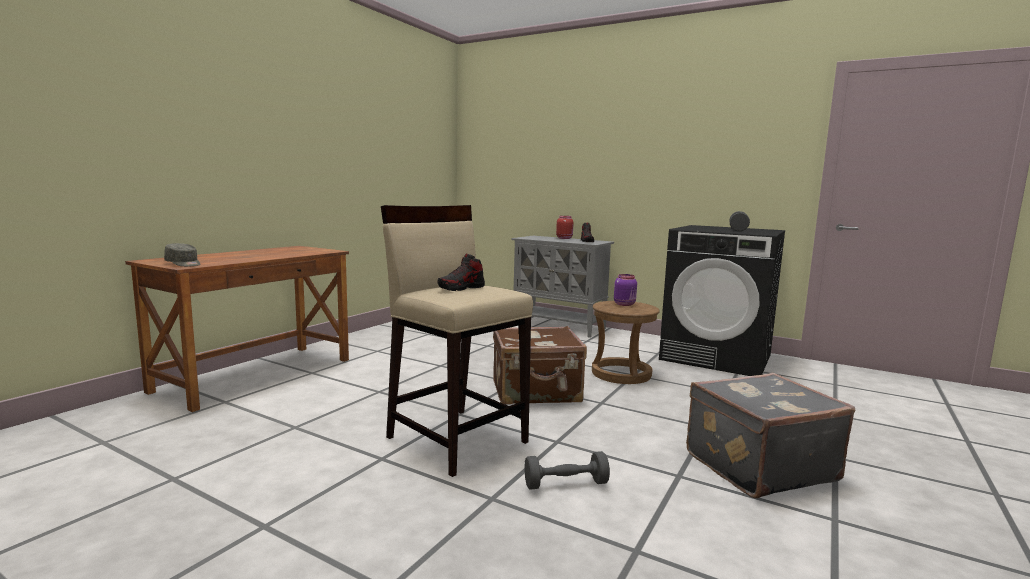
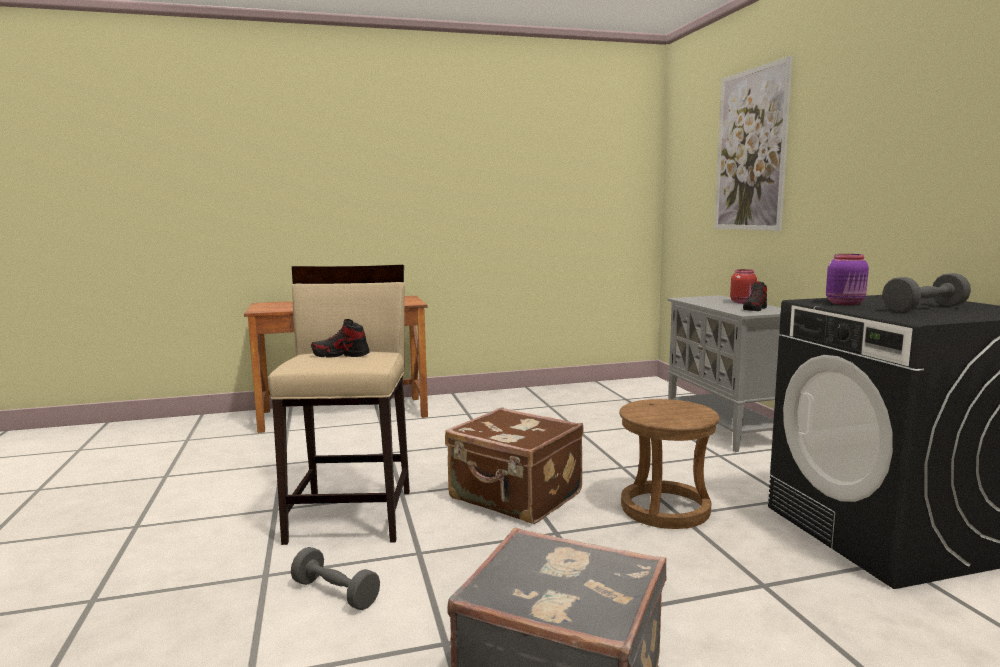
camera: 45 degrees right, 0 degrees up
(184, 264) = (266, 308): grey cap -> none
(555, 134) = (750, 150): none -> picture
(625, 304) = (678, 408): purple jar -> purple jar (846, 303)

